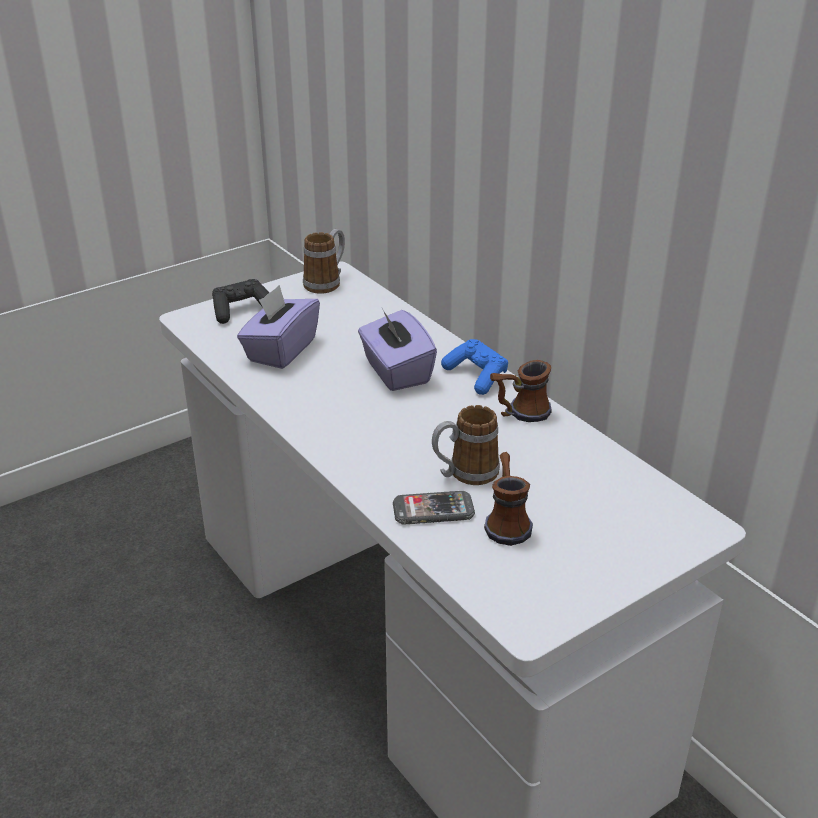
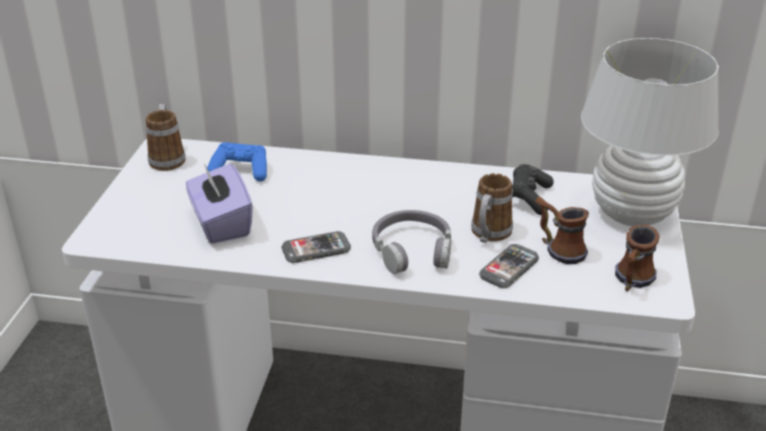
camera: 45 degrees left, 0 degrees up
(241, 311) = (133, 211): black game controller -> black game controller (529, 198)
(312, 406) = (316, 249): none -> phone
(380, 449) = (412, 250): none -> grey headphones
(396, 372) = (333, 195): purple tissue box -> none
(476, 376) = (390, 171): blue game controller -> blue game controller (241, 171)
(519, 413) = (455, 181): mug -> mug (631, 282)
(640, 536) = (632, 214): none -> white table lamp

